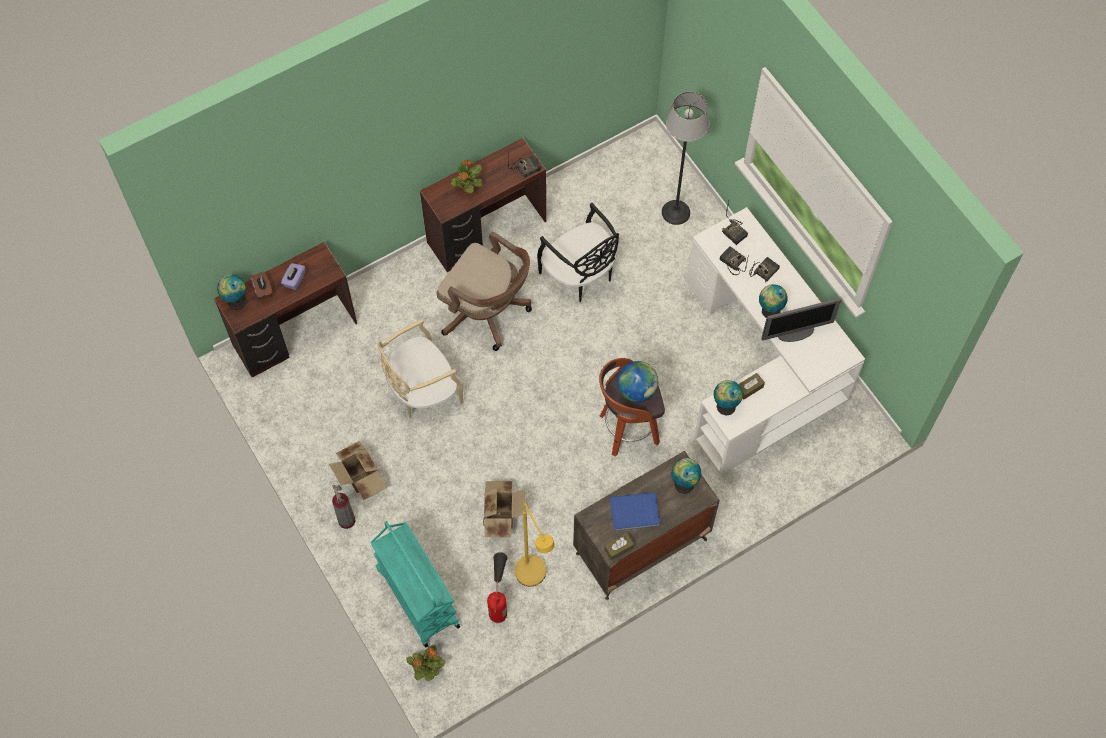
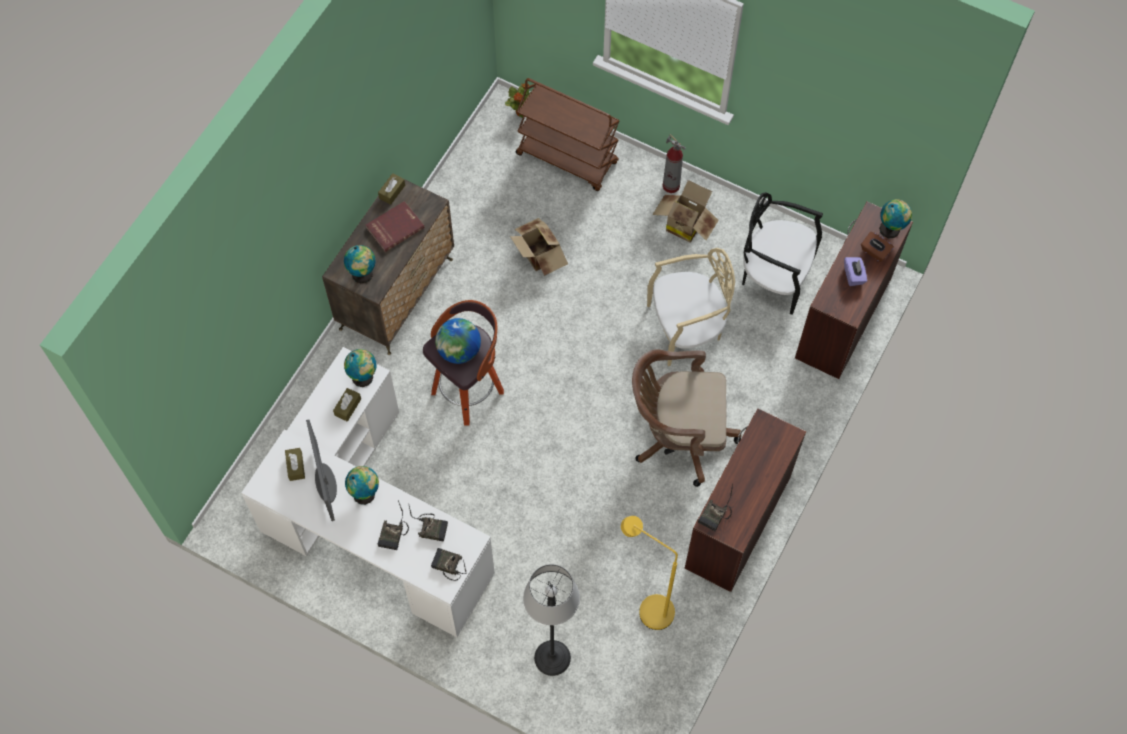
camera: 150 degrees right, 0 degrees up
(417, 596) = (568, 158): turquoise cart -> brown cart
(422, 390) = (686, 328): beige chair -> beige chair turned 45 degrees clockwise
(468, 189) = (758, 459): potted plant -> none
(499, 597) = (497, 191): fire extinguisher -> none
(534, 579) = (476, 220): yellow floor lamp -> yellow floor lamp (648, 607)
(579, 274) = (611, 526): black chair -> black chair (775, 275)
(634, 513) = (394, 227): blue book -> red book
(796, 333) = (326, 483): monitor -> monitor turned 60 degrees counterclockwise
(813, 357) = (295, 466): none -> brown tissue box

